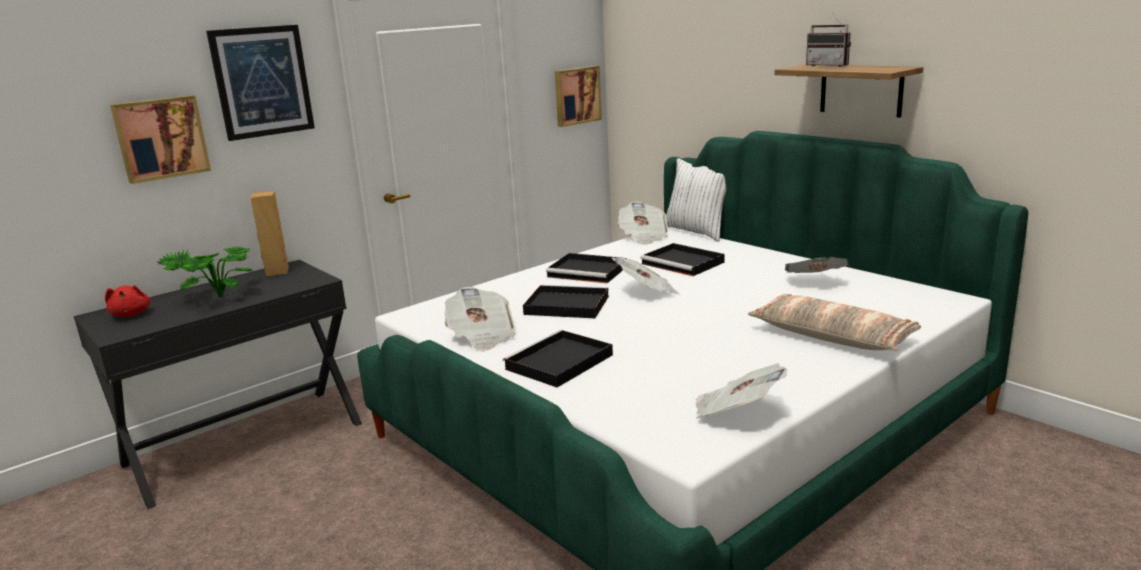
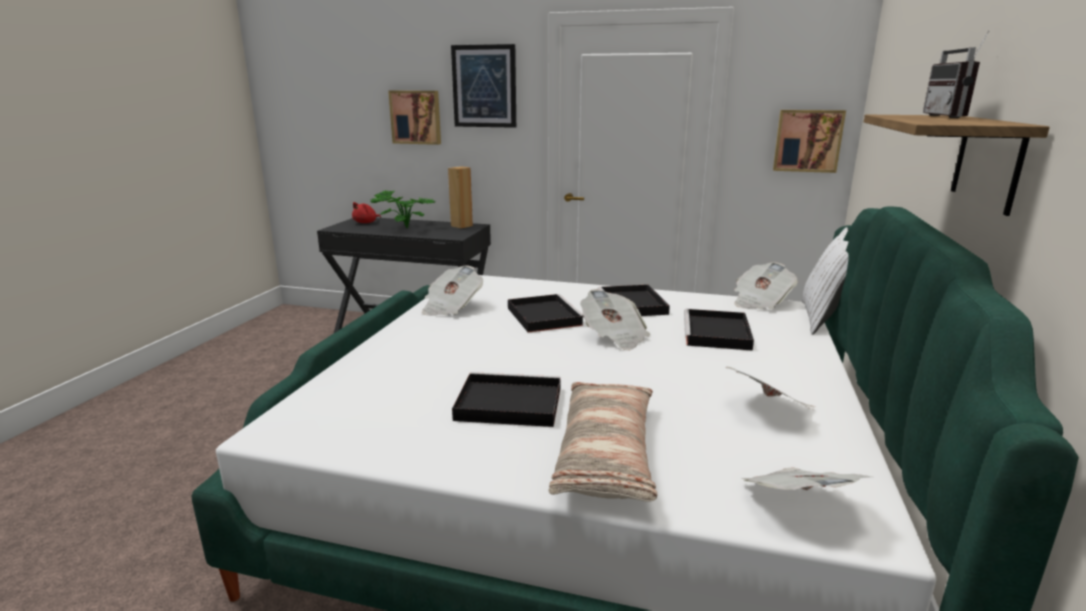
camera: 55 degrees right, 0 degrees up
(558, 363) = (422, 342): black tray -> black tray (506, 404)
(736, 413) = (363, 437): newspaper -> newspaper (798, 504)

